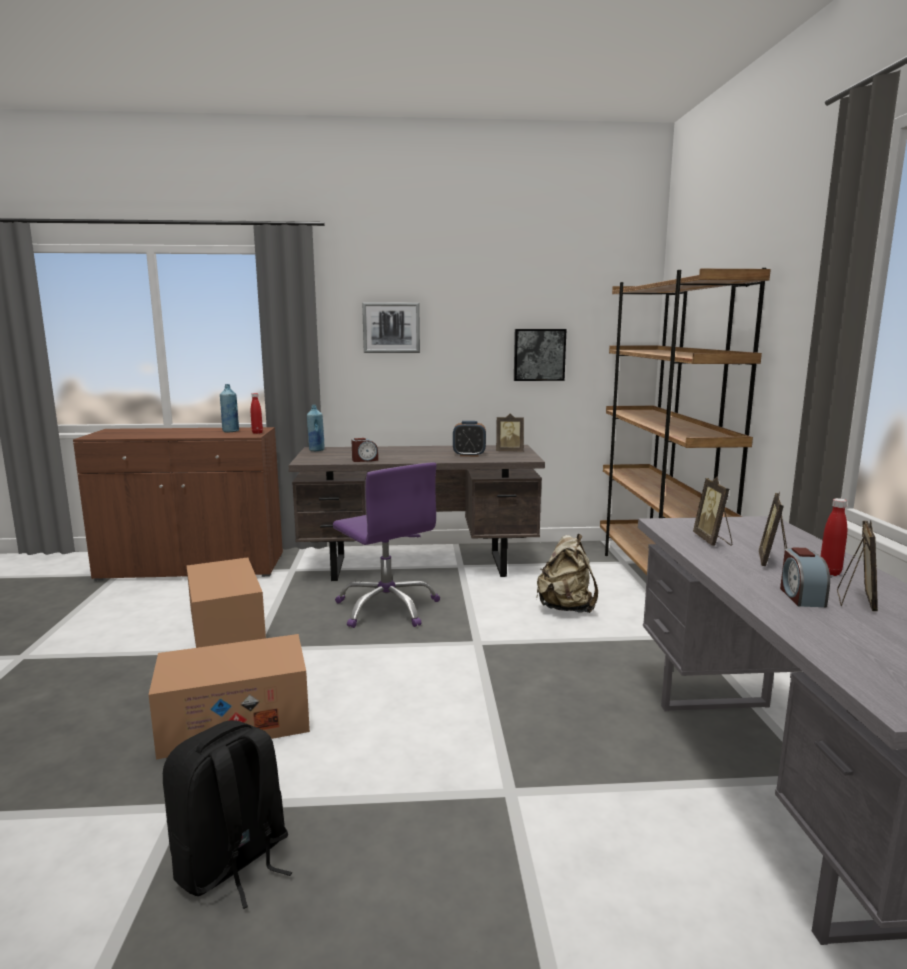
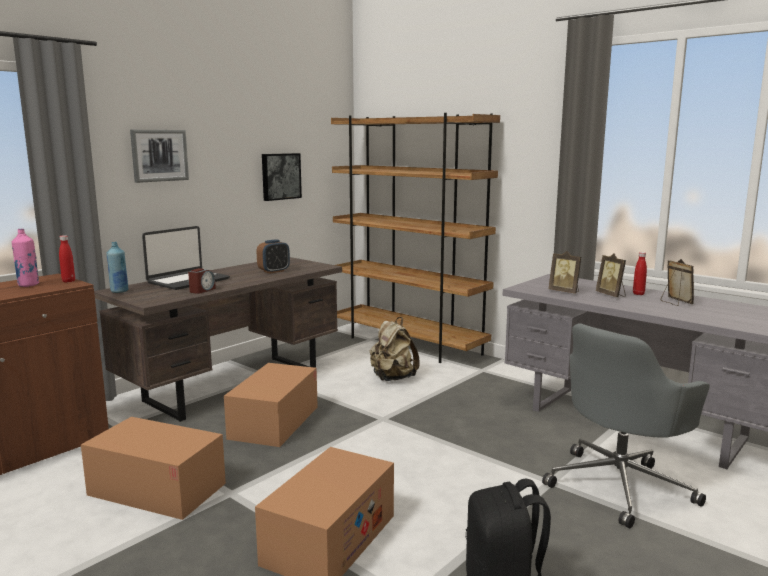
camera: 45 degrees left, 0 degrees up
(231, 431) = (28, 285): blue bottle -> pink bottle
(381, 451) = (188, 281): none -> laptop
(387, 608) = (274, 422): purple office chair -> cardboard box
(509, 451) = (293, 263): picture frame -> none
(587, 850) = (620, 485): none -> grey office chair
(801, 596) = (658, 306): alarm clock -> none

